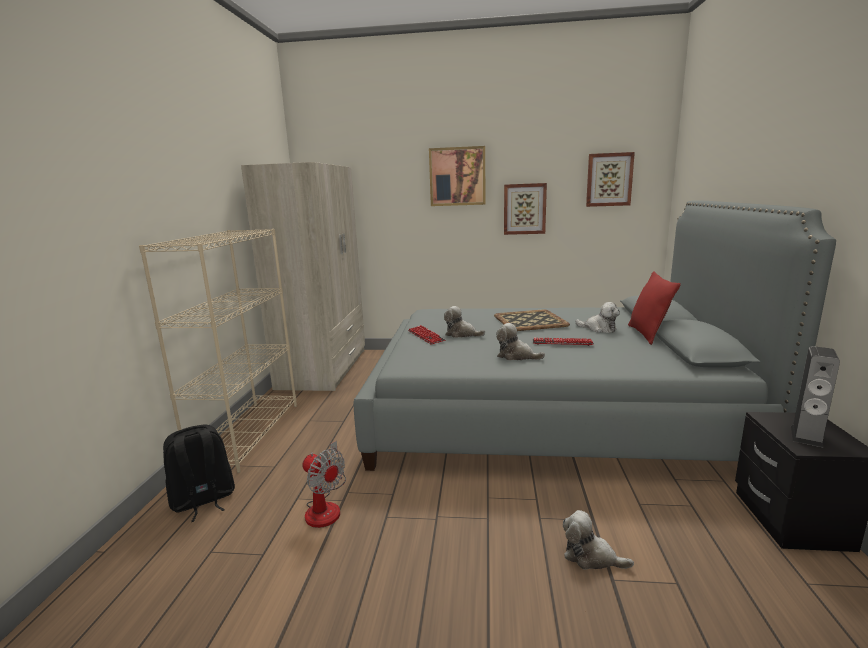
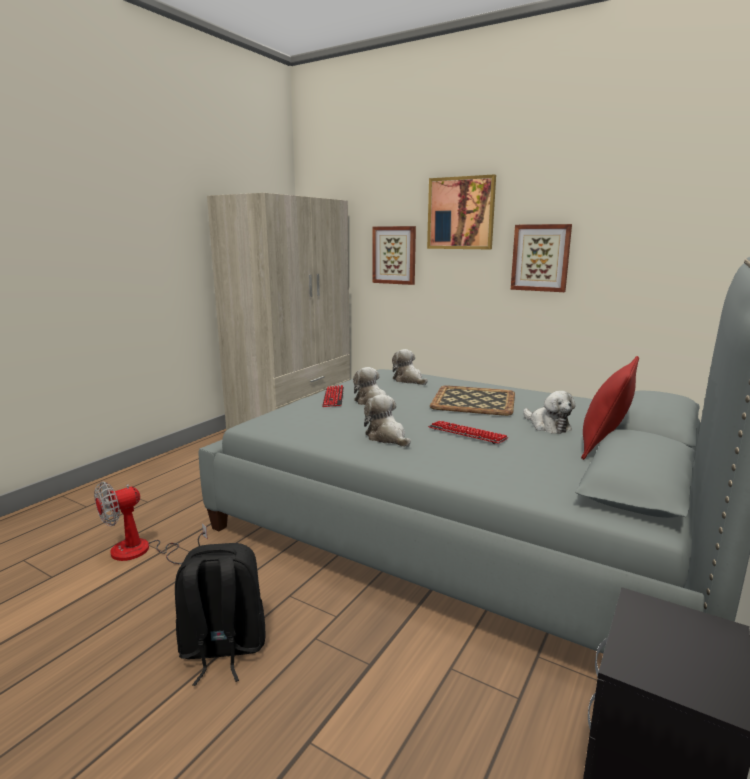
camera: 25 degrees right, 0 degrees up
(203, 500) = (66, 515): black backpack -> black backpack (222, 649)
(248, 434) = (162, 466): beige bookcase -> none
(326, 506) = (142, 552): fan -> fan turned 75 degrees clockwise
(591, 556) = (317, 705): plush toy -> plush toy (409, 380)
(609, 179) = (664, 222): picture -> picture (394, 255)
(806, 436) = (663, 652): speaker -> none

